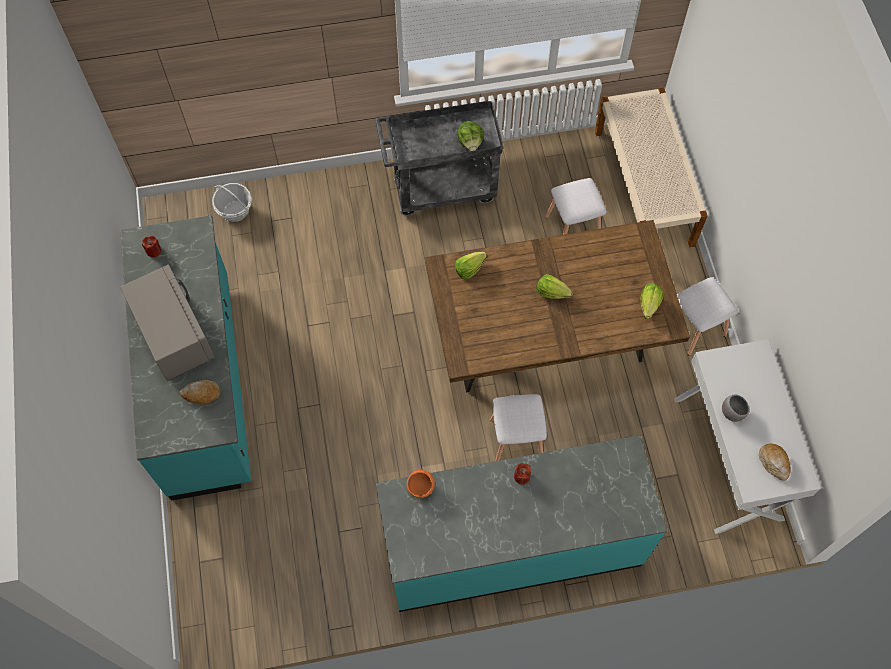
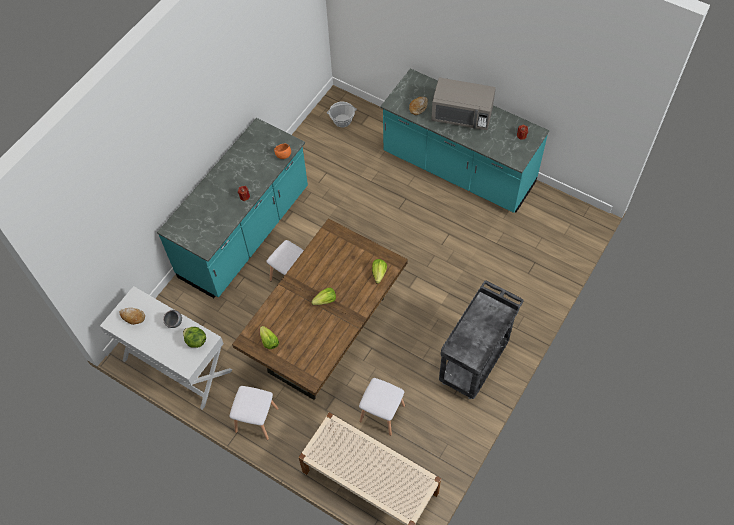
camera: 135 degrees right, 5 degrees down
(235, 211) = (558, 249): basket -> basket (342, 120)
(470, 143) = (462, 342): lettuce -> lettuce (196, 341)

